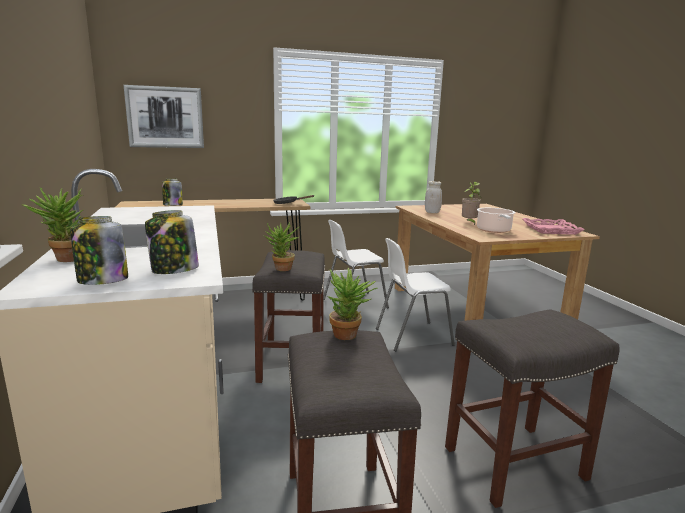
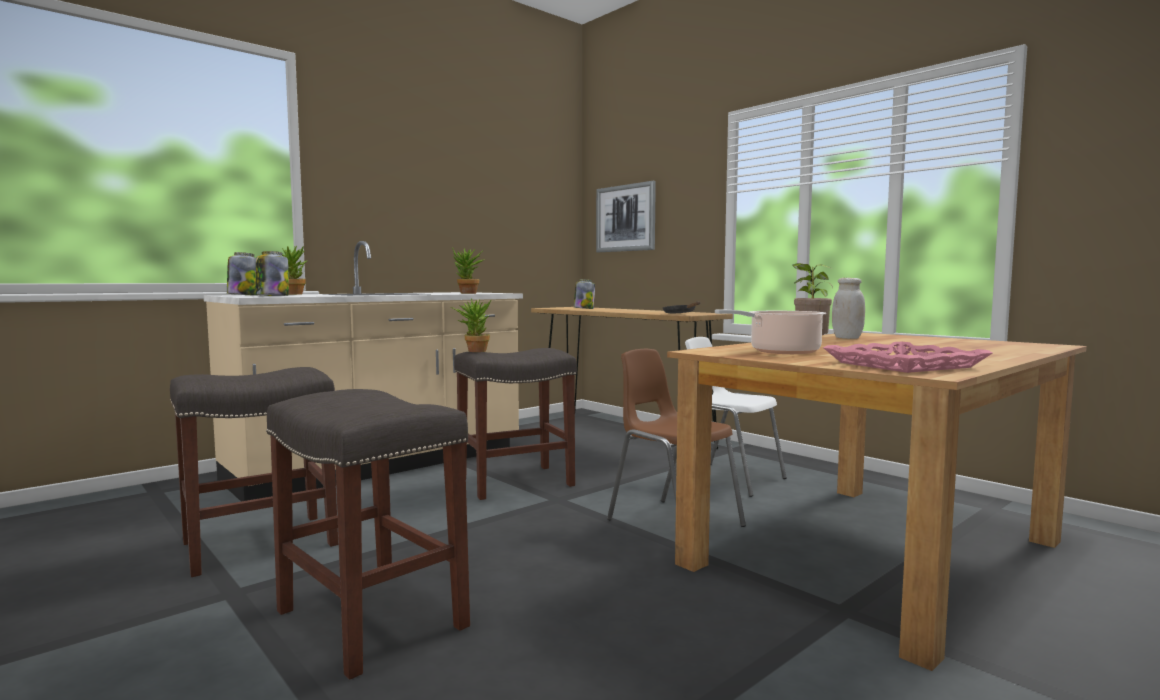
camera: 65 degrees right, 10 degrees down
(349, 336) = (299, 369): potted plant -> potted plant (467, 293)
(412, 336) = (673, 523): white chair -> brown chair

